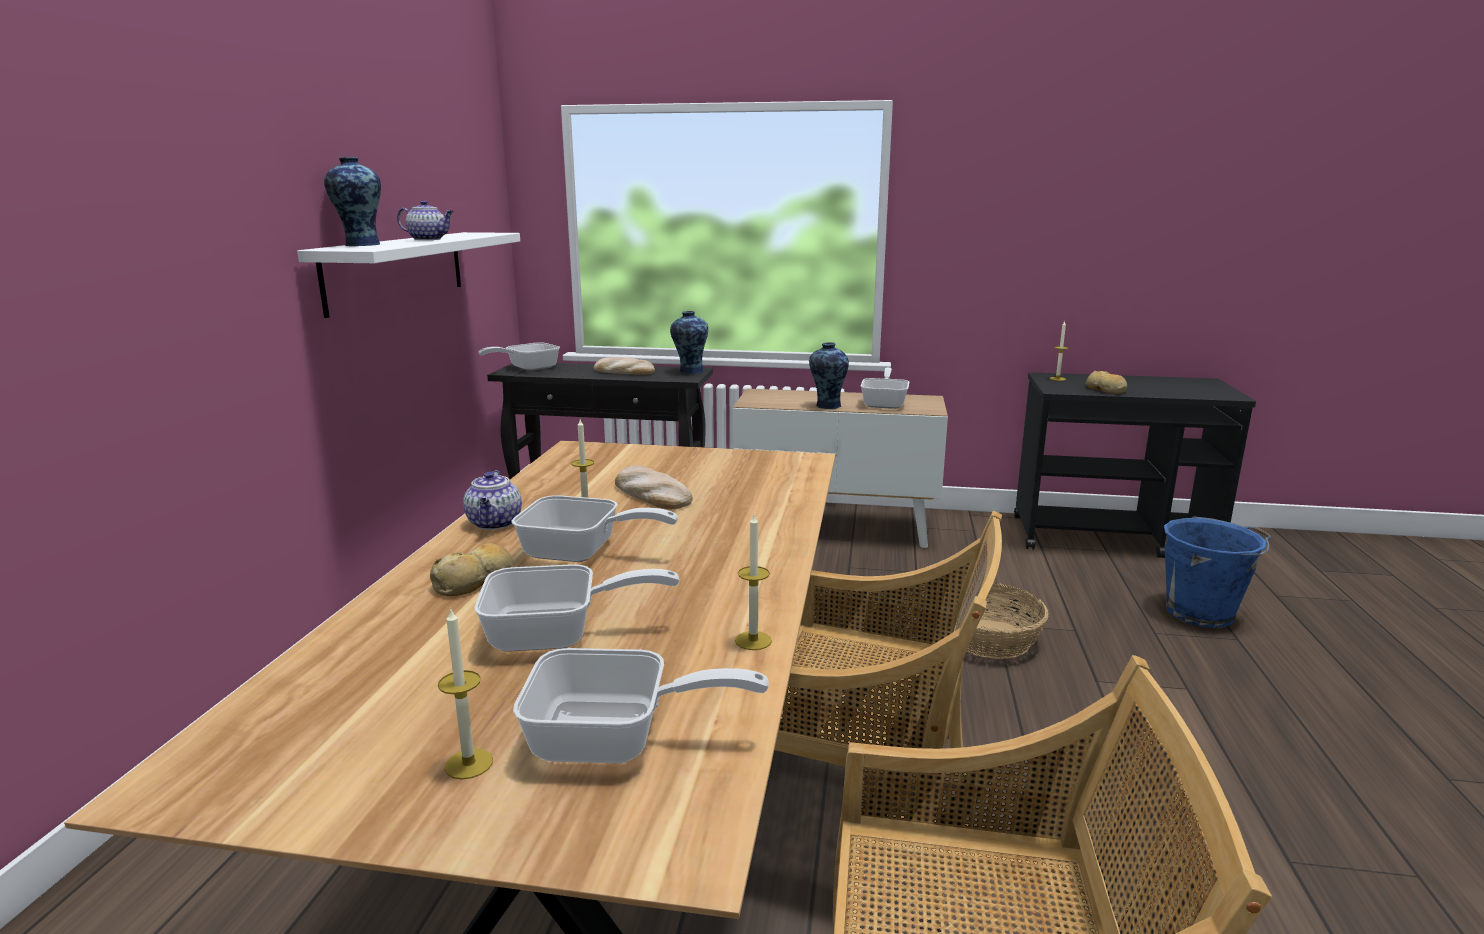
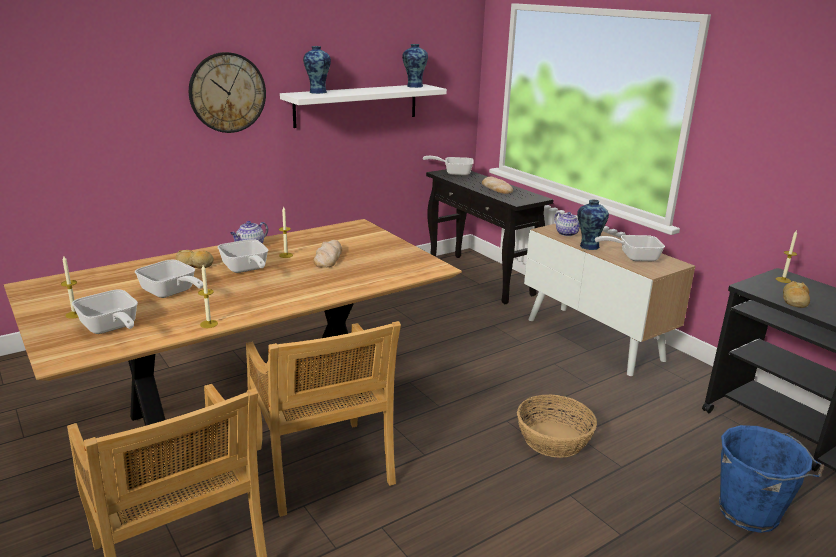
camera: 45 degrees right, 5 degrees up
(216, 251) = (227, 93): none -> wall clock
(429, 239) = (367, 90): teapot -> teapot (567, 234)
(690, 371) = (531, 198): vase -> vase (414, 86)
(885, 403) = (633, 257): frying pan -> frying pan turned 150 degrees counterclockwise

